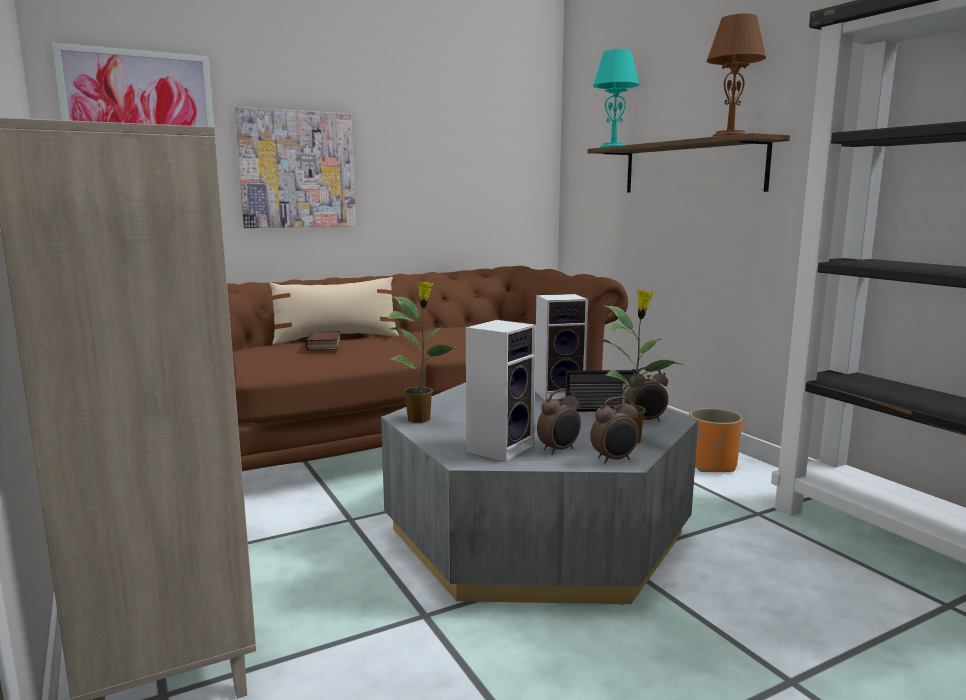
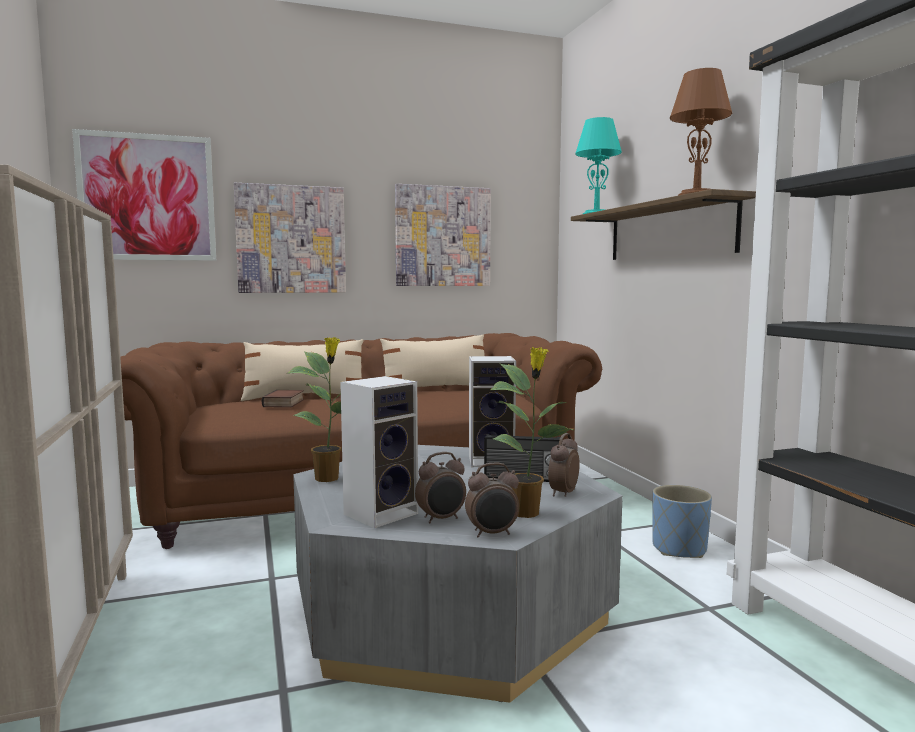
camera: 10 degrees right, 5 degrees down
(450, 166) = (443, 236): none -> picture
(462, 325) = (436, 389): none -> beige pillow
(646, 420) = (562, 493): alarm clock -> alarm clock turned 120 degrees clockwise
(711, 465) = (679, 549): orange planter -> blue planter

